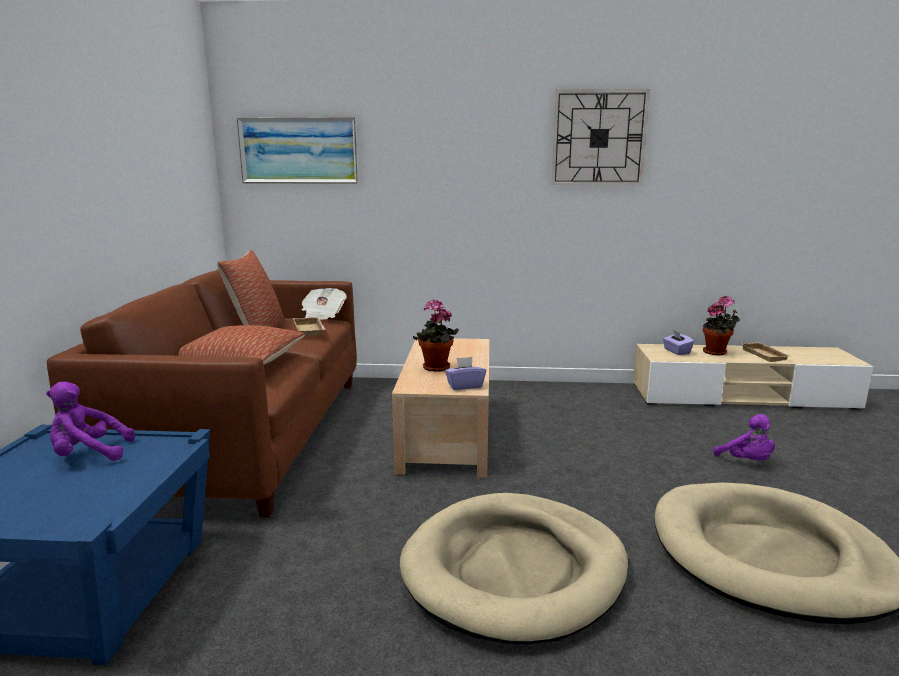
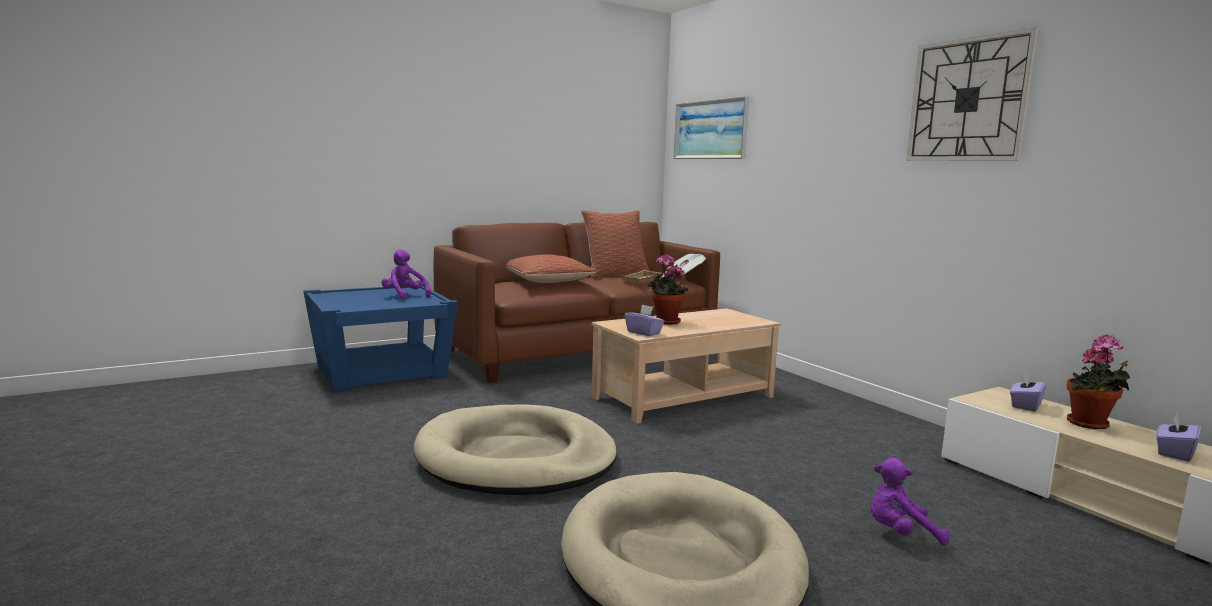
camera: 55 degrees right, 5 degrees down
(746, 462) = (900, 533): purple plush toy -> purple plush toy turned 60 degrees clockwise
(766, 355) = (1174, 453): beige tray -> purple tissue box

